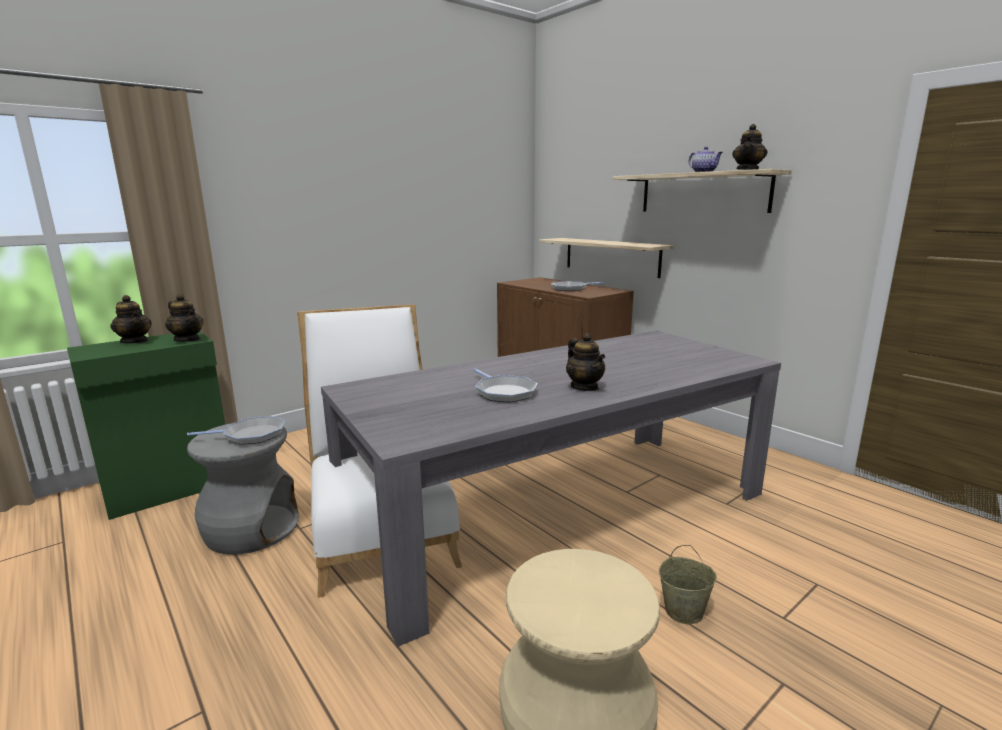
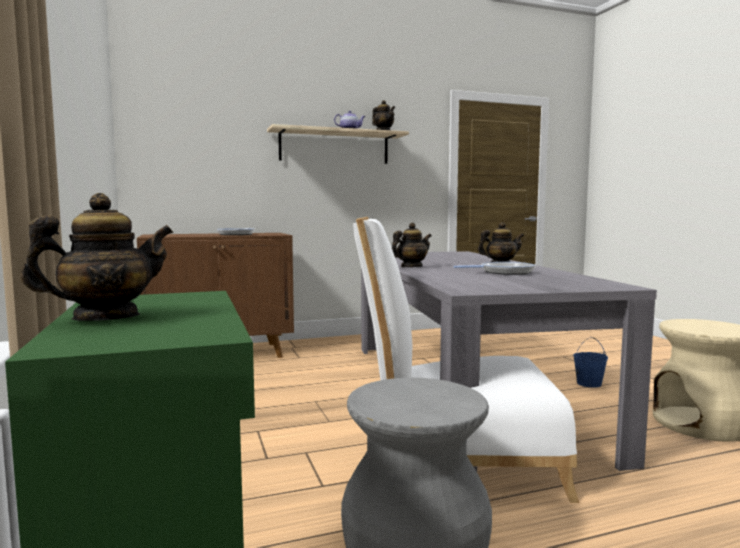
camera: 70 degrees left, 10 degrees down
(187, 340) = (183, 297): teapot -> teapot (411, 267)
(251, 435) = (416, 391): frying pan -> none
(611, 256) = (244, 203): shelf -> none
(684, 611) = (588, 383): beige bucket -> blue bucket

